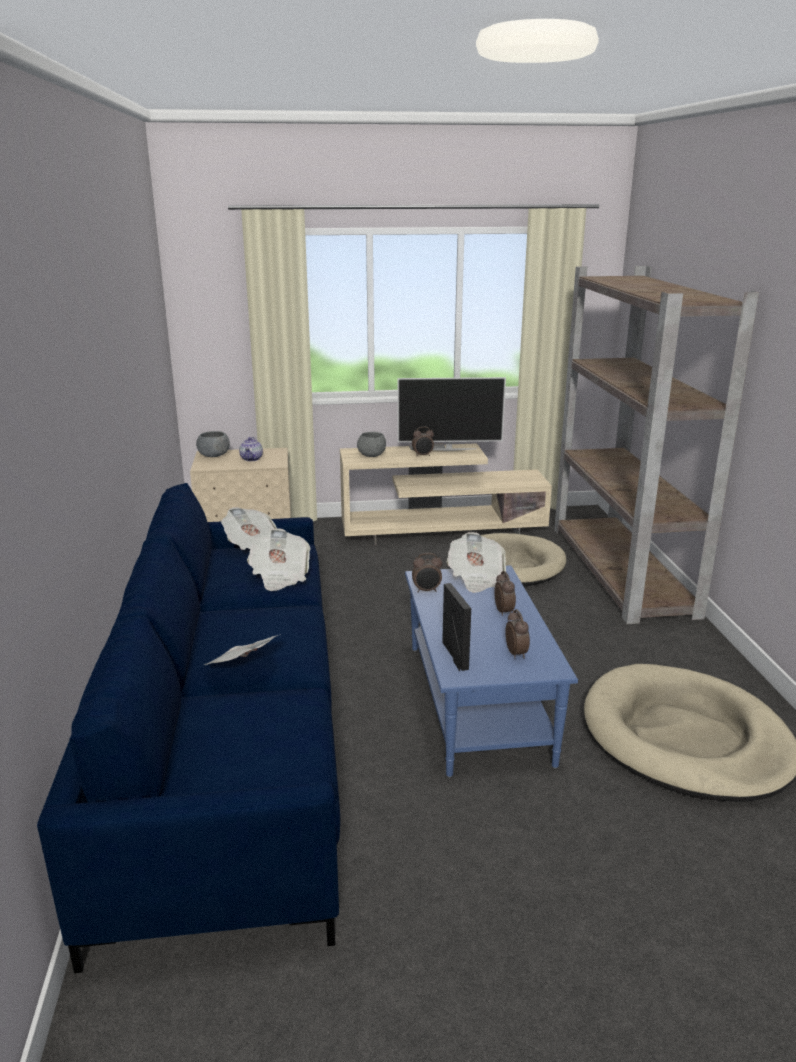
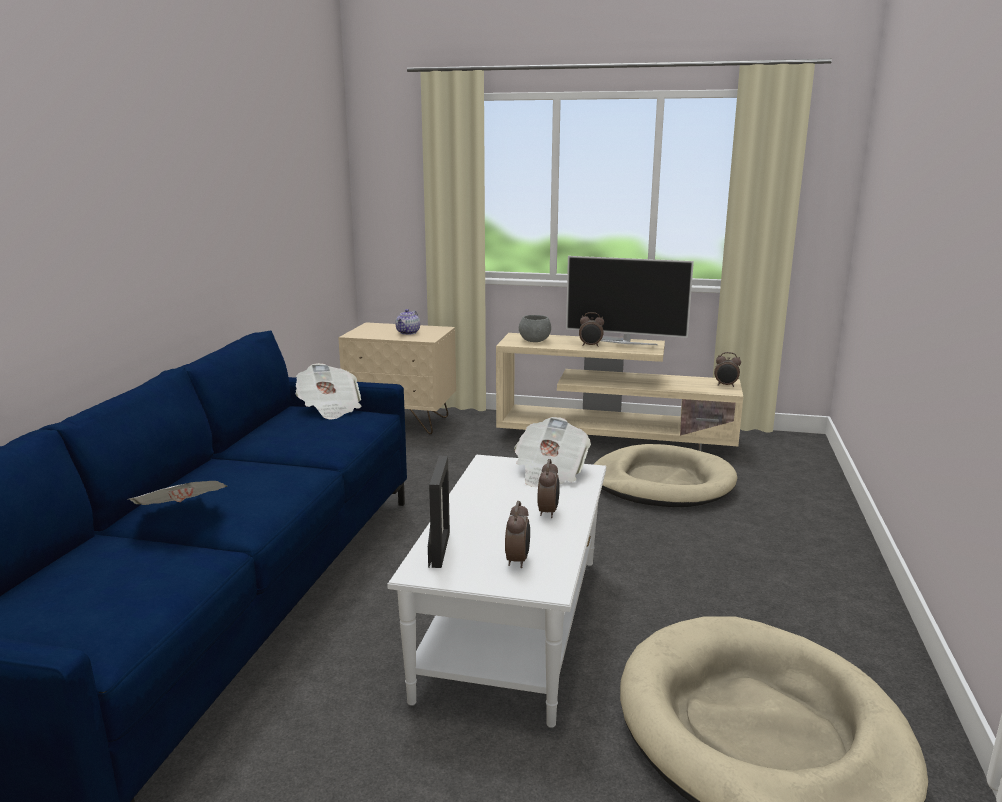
camera: 20 degrees right, 5 degrees down
(214, 455) = (376, 327): grey bowl -> none
(280, 576) = (324, 436): newspaper -> none
(427, 590) = (479, 476): alarm clock -> alarm clock (726, 385)
(476, 701) = (513, 623): blue coffee table -> white coffee table
(621, 569) = (808, 507): brown bookcase -> none

